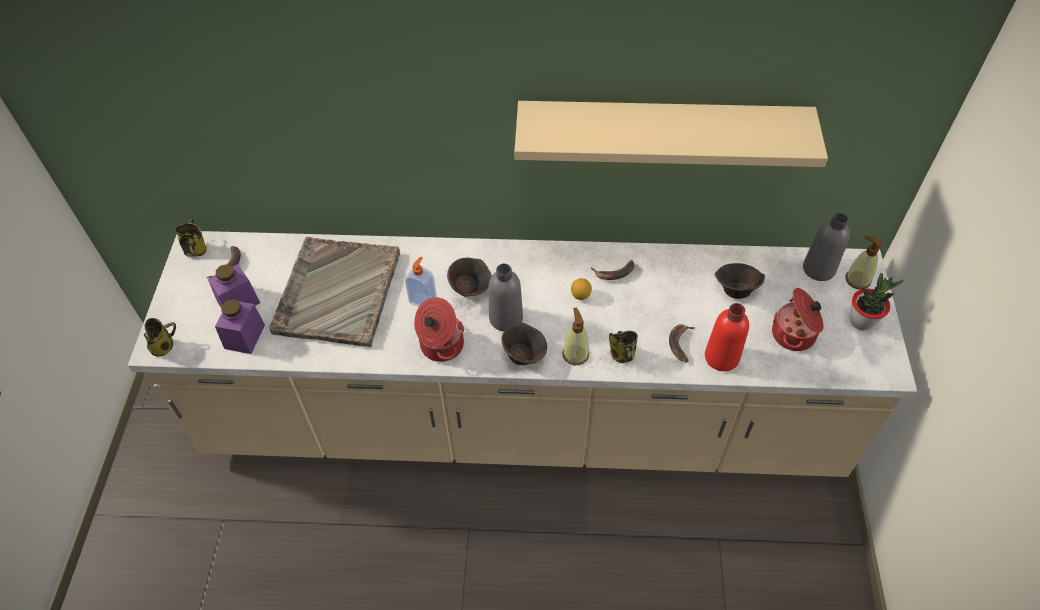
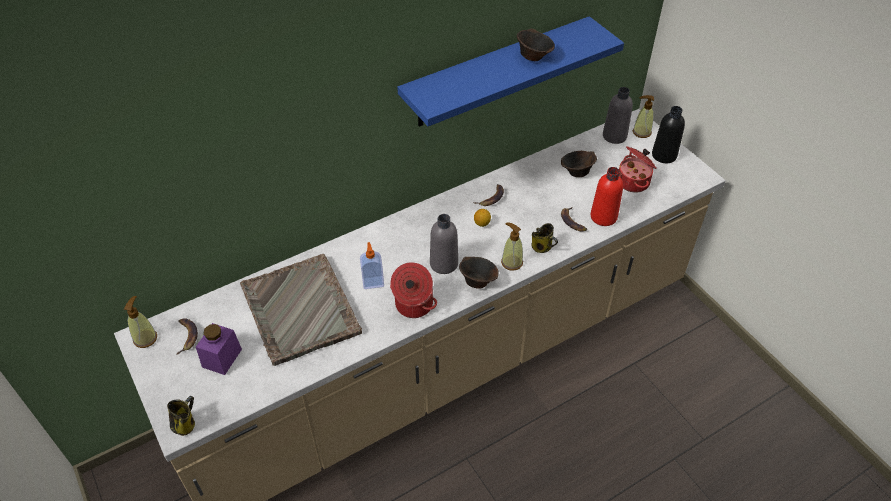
camera: 35 degrees left, 5 degrees down
(196, 249) = (145, 338): mug -> soap dispenser
(244, 336) = (251, 380): purple jar -> none
(470, 288) = (400, 257): brown bowl -> brown bowl (533, 56)
(661, 131) = (496, 73): beige shelf -> blue shelf
(861, 321) = (664, 155): potted plant -> black bottle

